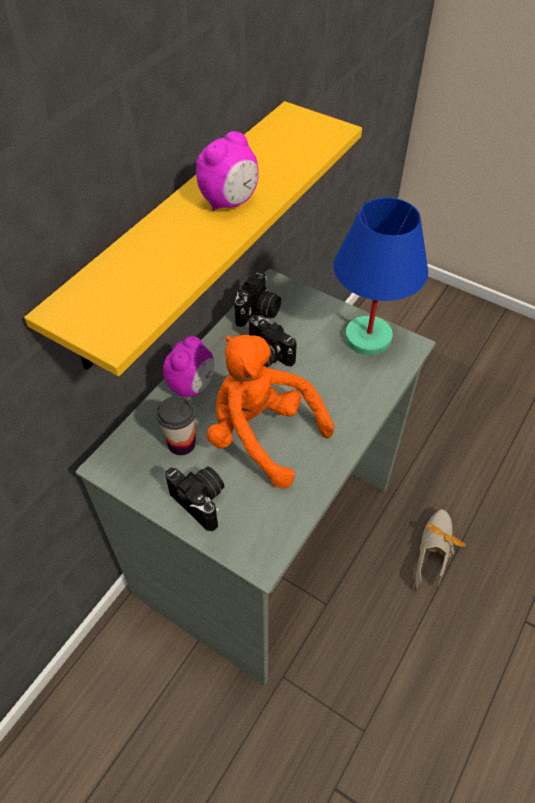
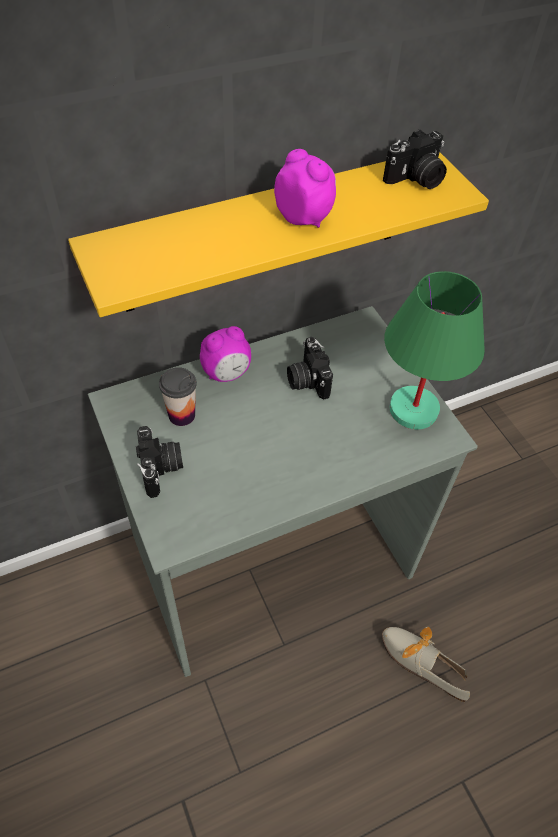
camera: 30 degrees right, 0 degrees up
(230, 202) = (304, 217): alarm clock -> alarm clock turned 120 degrees counterclockwise
(258, 312) = (331, 339): camera -> camera (416, 179)
(261, 435) = (251, 443): orange plush toy -> none
(367, 338) = (412, 410): blue table lamp -> green table lamp
(434, 549) = (419, 659): shoe -> shoe turned 105 degrees counterclockwise

